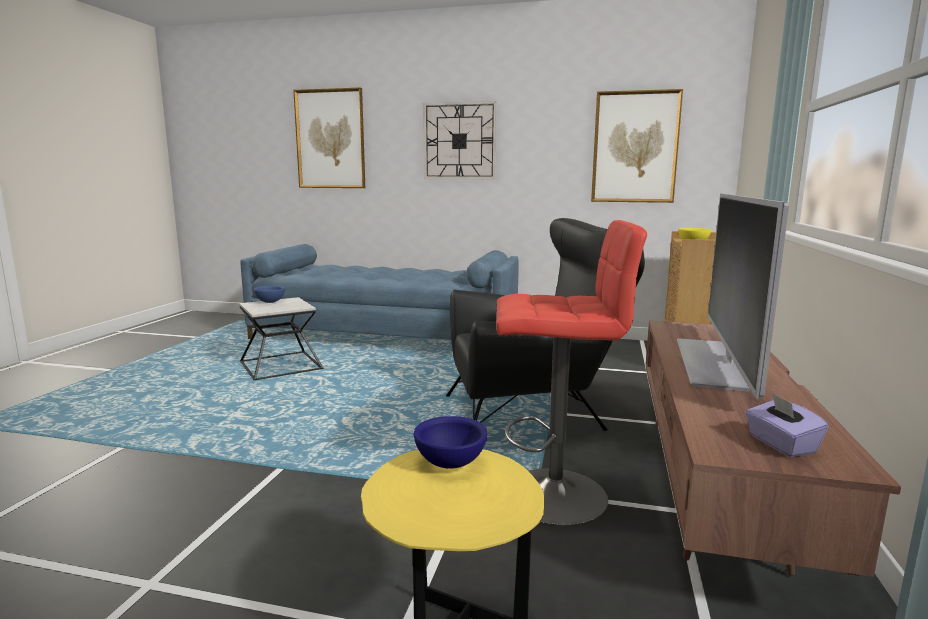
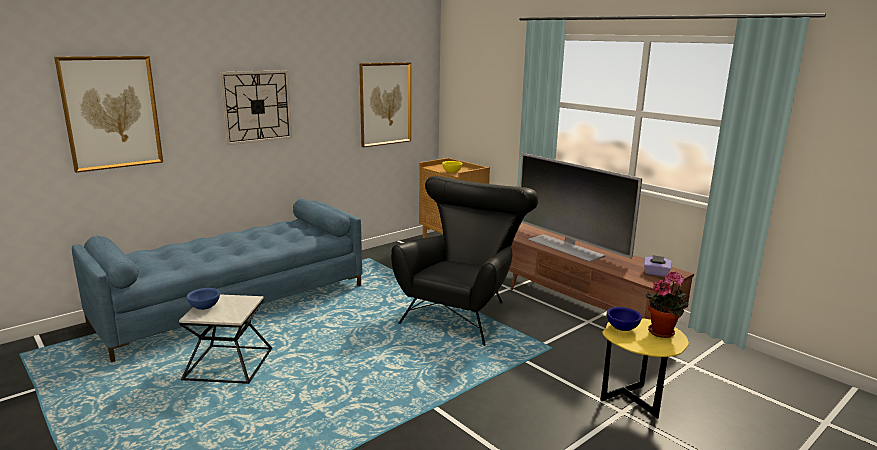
camera: 55 degrees left, 5 degrees up
(491, 506) = (663, 332): none -> potted plant
(556, 496) = (551, 341): red stool -> none

